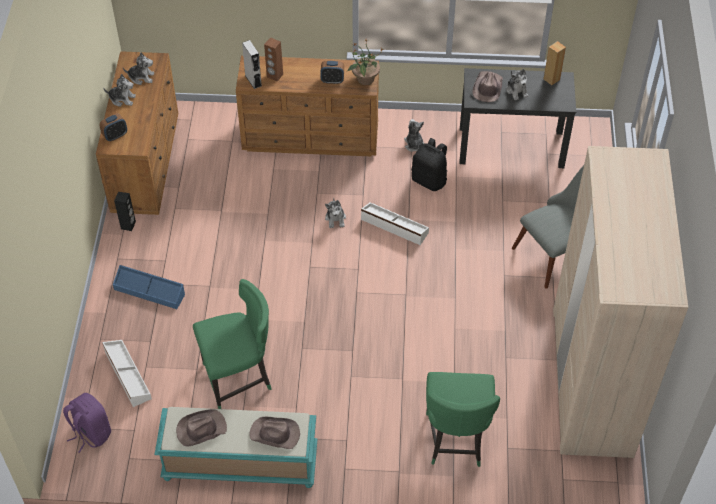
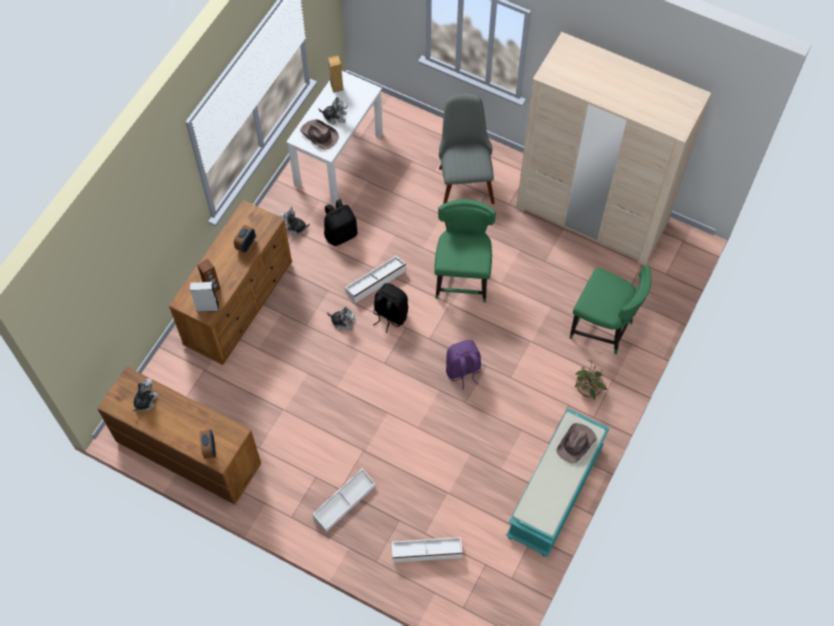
camera: 65 degrees left, 10 degrees up
(91, 433) = (472, 601): purple backpack -> purple backpack (463, 371)
(122, 99) = (164, 427): plush toy -> none
(128, 225) = (257, 494): black speaker -> none
(149, 291) = (344, 502): blue storage box -> white storage box
(201, 429) = (547, 498): brown hat -> none
(239, 379) = (473, 462): green chair -> green chair (462, 278)
(364, 251) = (389, 315): none -> black backpack
(365, 79) = (259, 219): potted plant -> potted plant (588, 390)
(511, 147) = (339, 159): black desk -> white desk

